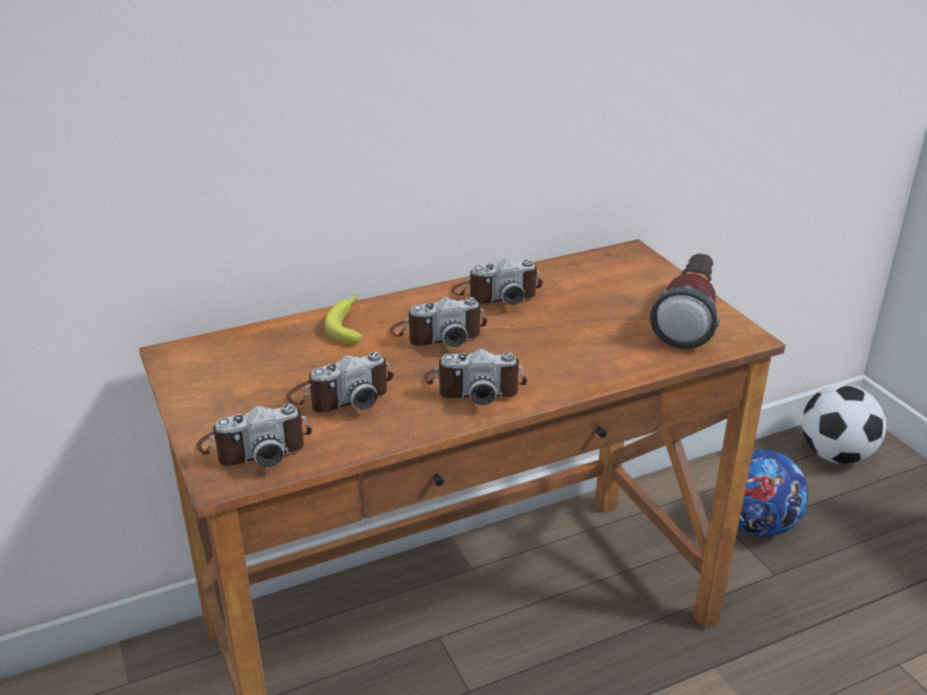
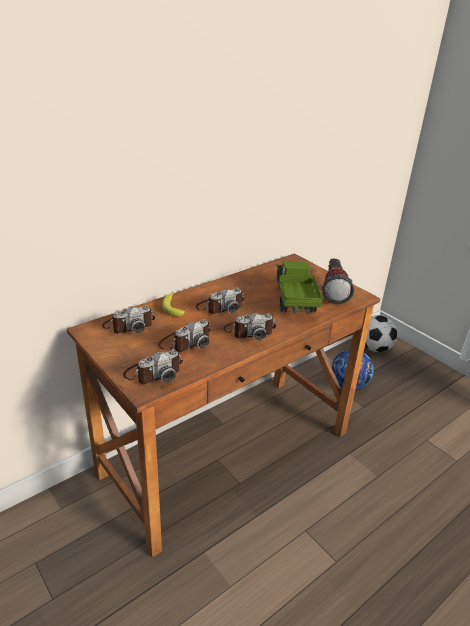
camera: 15 degrees left, 0 degrees up
(496, 294) = (239, 285): camera -> camera (129, 325)
(594, 331) = (293, 299): none -> toy truck

